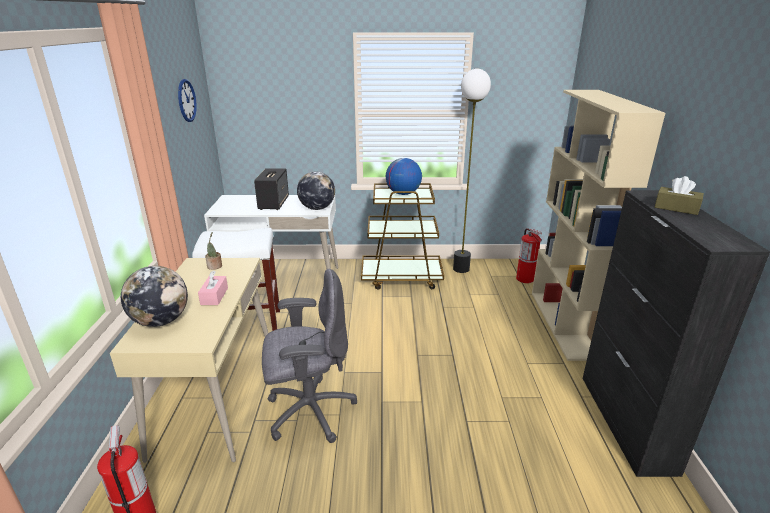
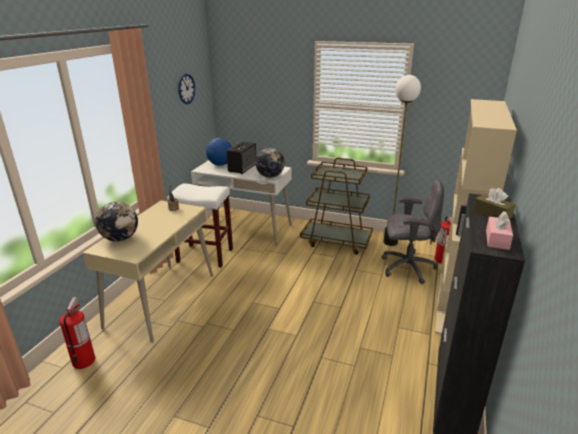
camera: 20 degrees right, 0 degrees up
(214, 296) = (160, 228): pink tissue box -> pink tissue box (497, 239)
(309, 411) = (215, 323): grey office chair -> grey office chair (407, 267)
(403, 193) = (340, 173): globe -> globe (220, 164)

